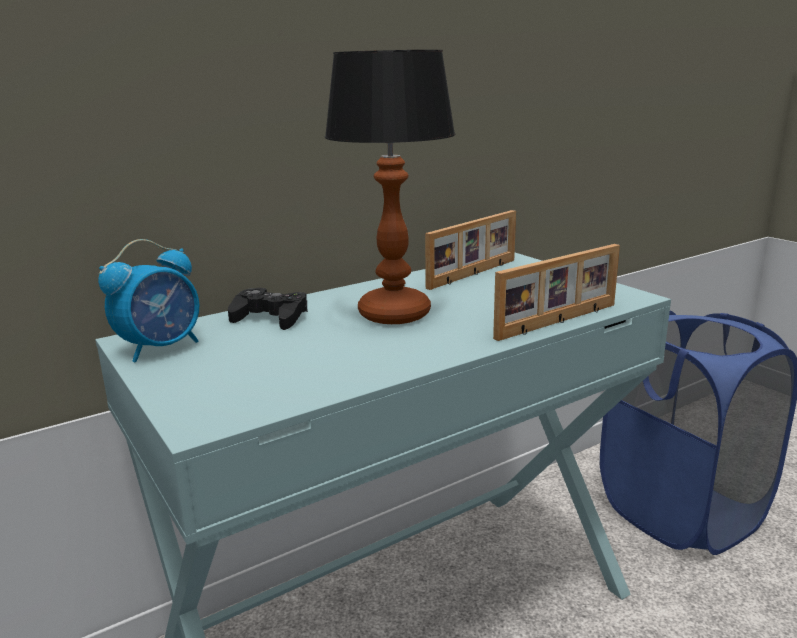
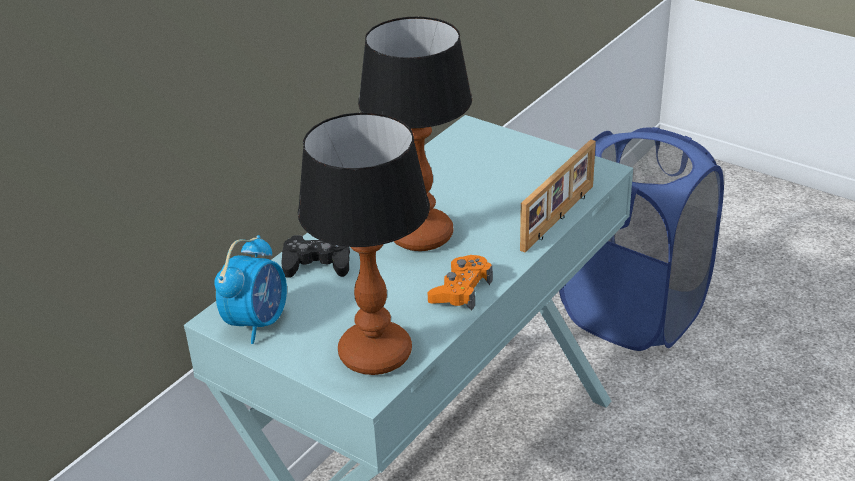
camera: 20 degrees left, 15 degrees up
(247, 392) = (376, 353): none -> table lamp
(397, 358) = (461, 290): none -> orange game controller
(474, 274) = (454, 162): picture frame -> none

